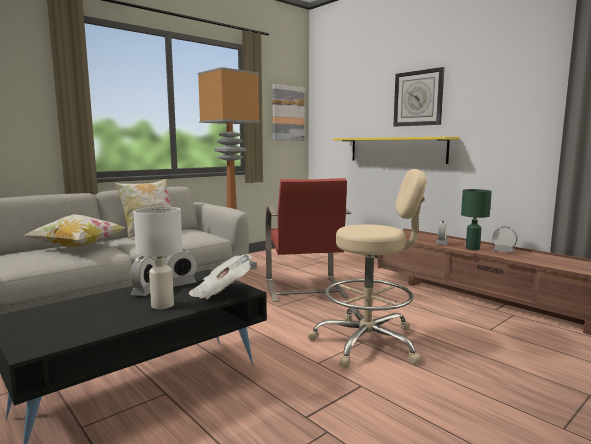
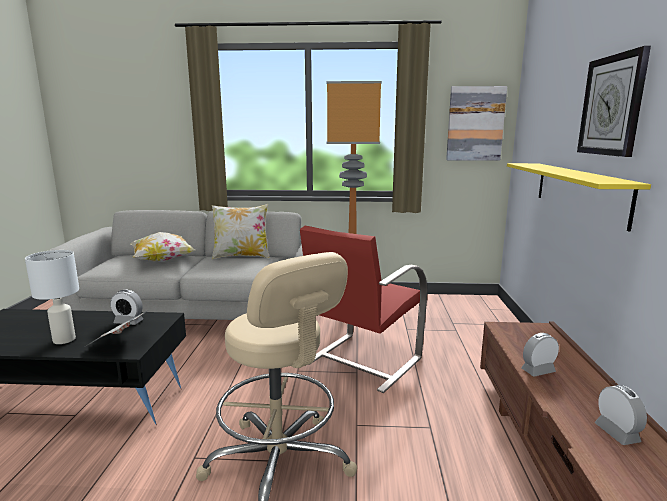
camera: 45 degrees right, 5 degrees up
(144, 292) = (93, 321): alarm clock -> none
(473, 248) = (568, 402): green table lamp -> none

